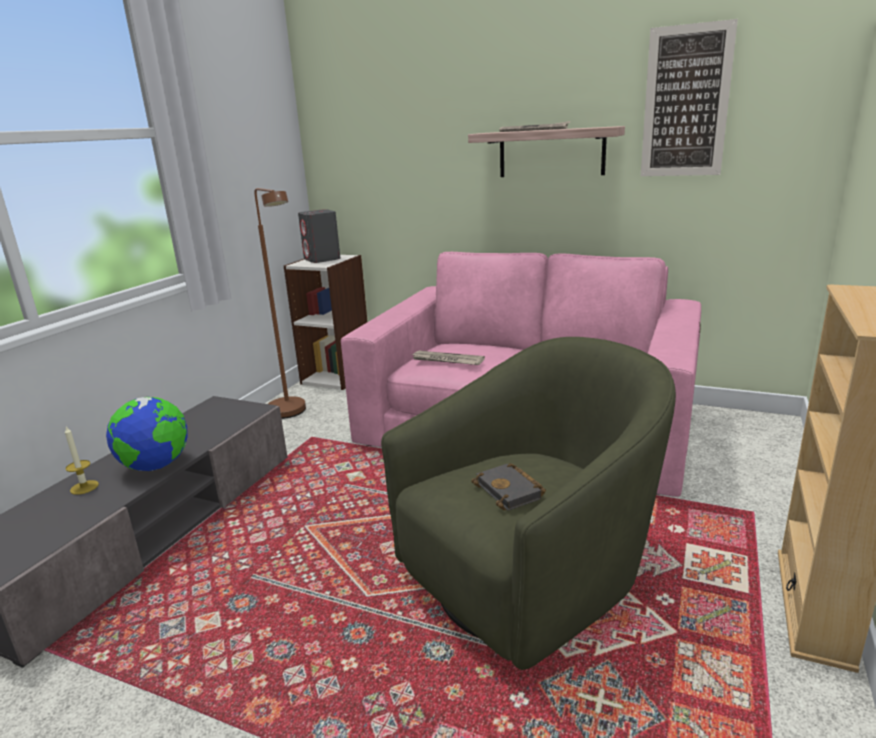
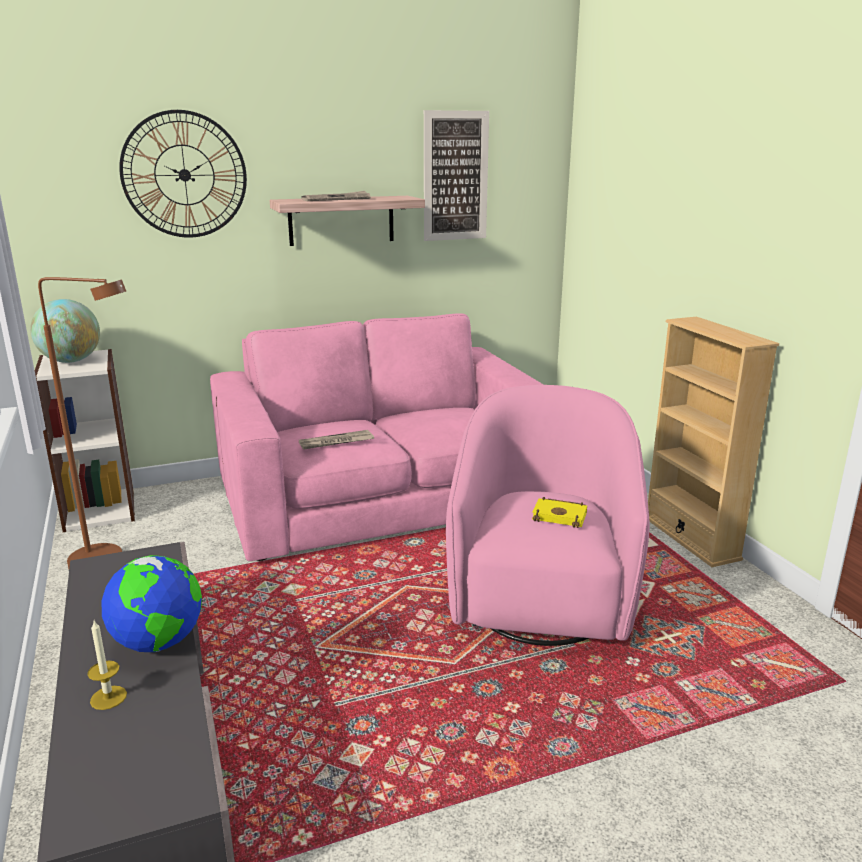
camera: 45 degrees left, 0 degrees up
(322, 259) = (71, 361): grey speaker -> globe
(417, 112) = (184, 175): none -> wall clock
(511, 491) = (561, 516): black book -> yellow book
(532, 578) = (541, 595): green armchair -> pink armchair

